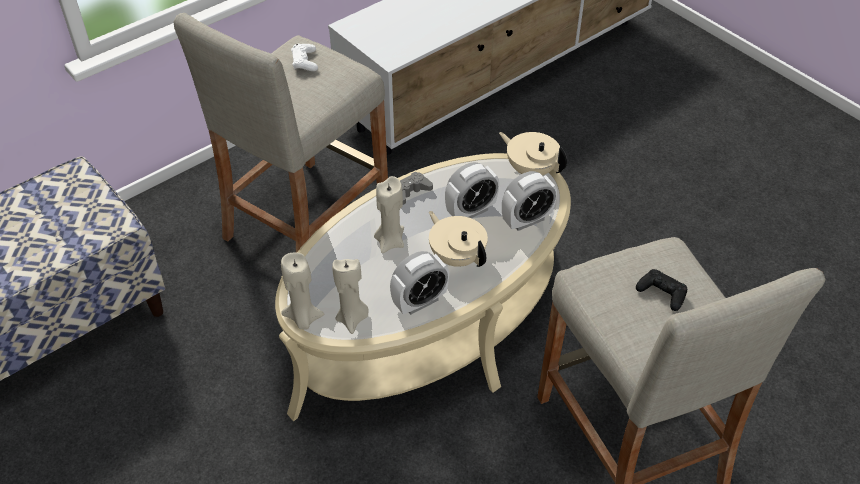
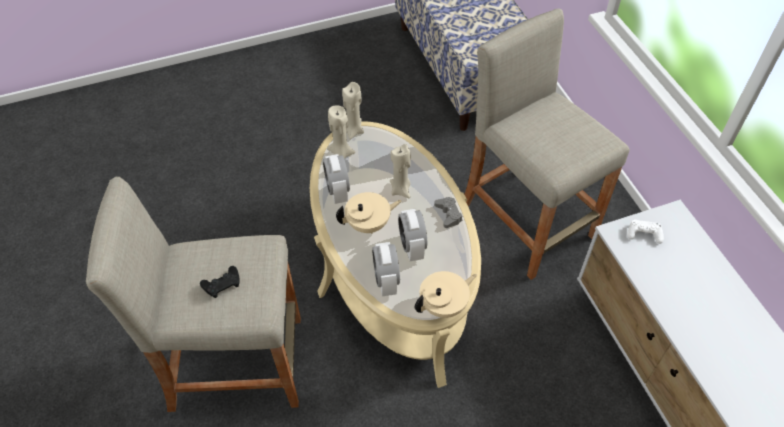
camera: 110 degrees right, 5 degrees up
(305, 61) = (579, 139): white game controller -> white game controller (644, 234)

